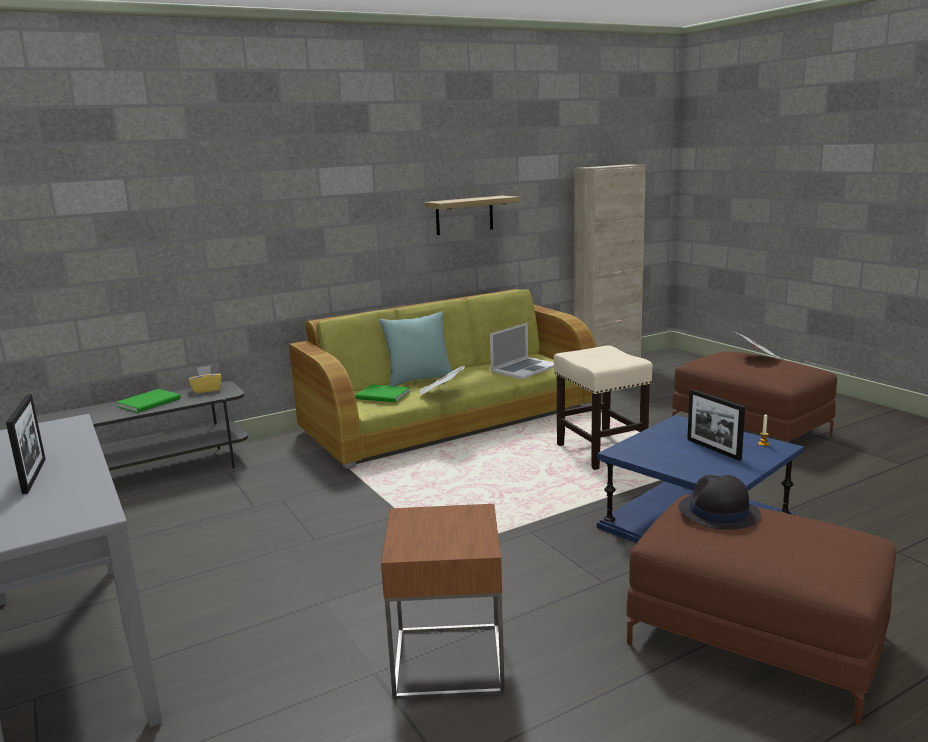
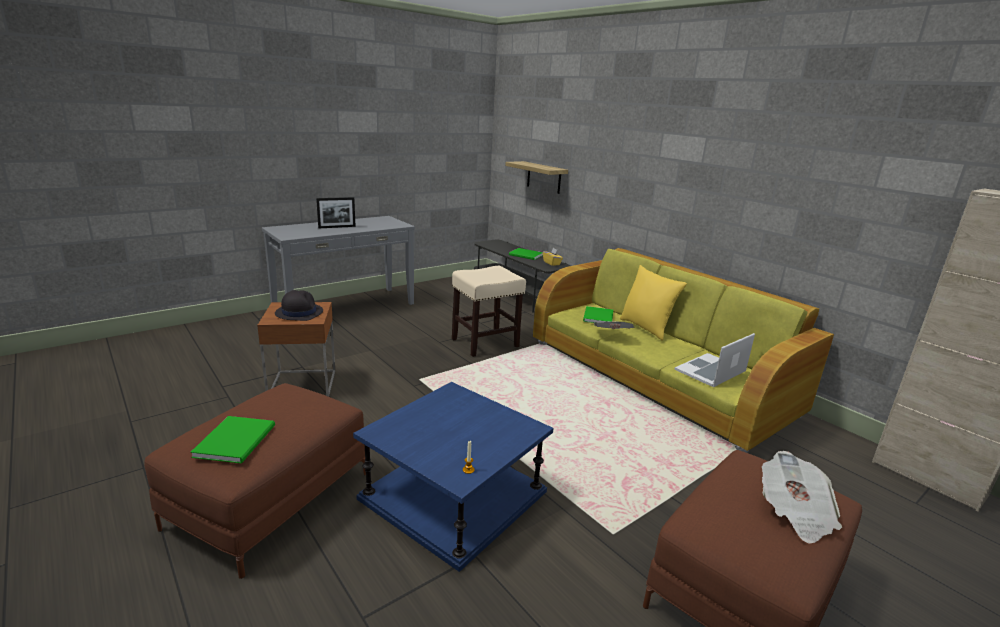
camera: 80 degrees right, 5 degrees up
(419, 380) = (646, 328): turquoise pillow -> yellow pillow
(464, 215) = (784, 207): shelf -> shelf (544, 177)
(524, 368) = (711, 370): laptop -> laptop turned 105 degrees clockwise
(600, 451) = (612, 451): beige stool -> beige stool (485, 342)
(713, 449) = (455, 437): picture frame -> none
(718, 512) = (300, 407): black hat -> black hat (299, 312)
(812, 537) = (238, 440): none -> green book

